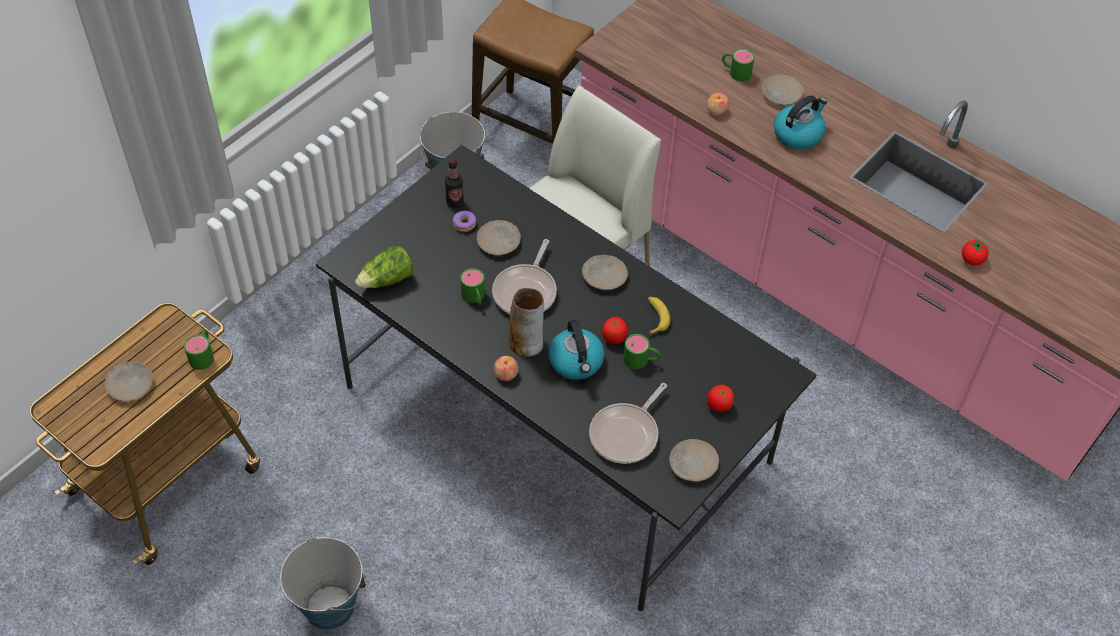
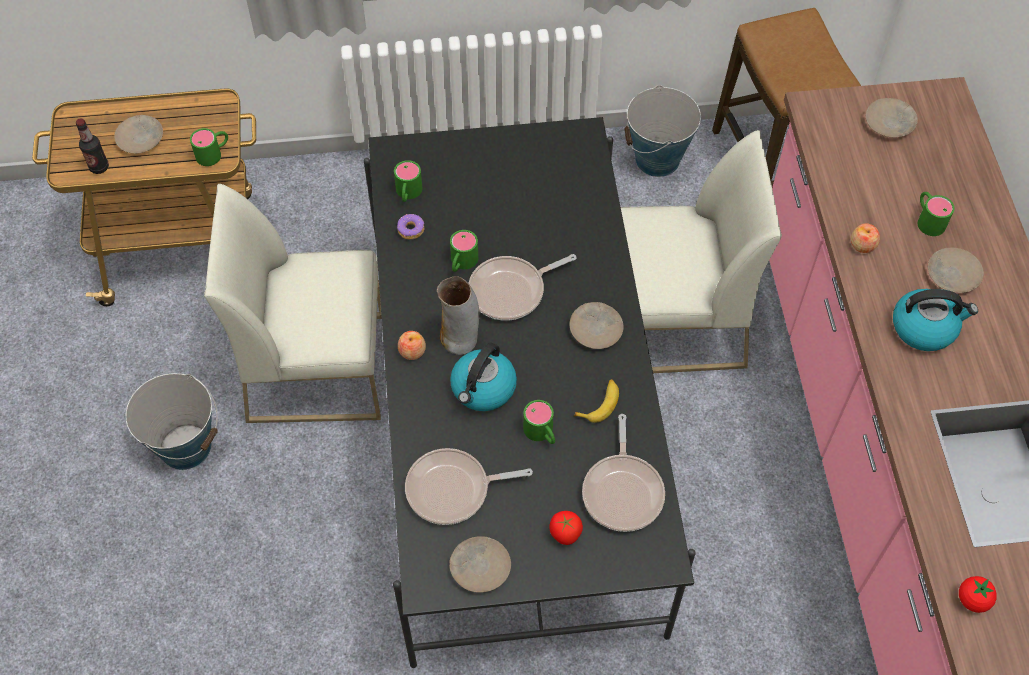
camera: 45 degrees right, 5 degrees up
(367, 479) = (318, 366): none -> white chair
(387, 280) = (408, 193): lettuce -> green mug
(454, 202) = (538, 165): bottle -> bottle (99, 167)
(464, 224) = (525, 191): donut -> donut (410, 230)
(499, 241) = (538, 228): beige plate -> beige plate (890, 122)
(614, 337) = (541, 393): tomato -> none
(724, 356) = (623, 491): none -> frying pan

